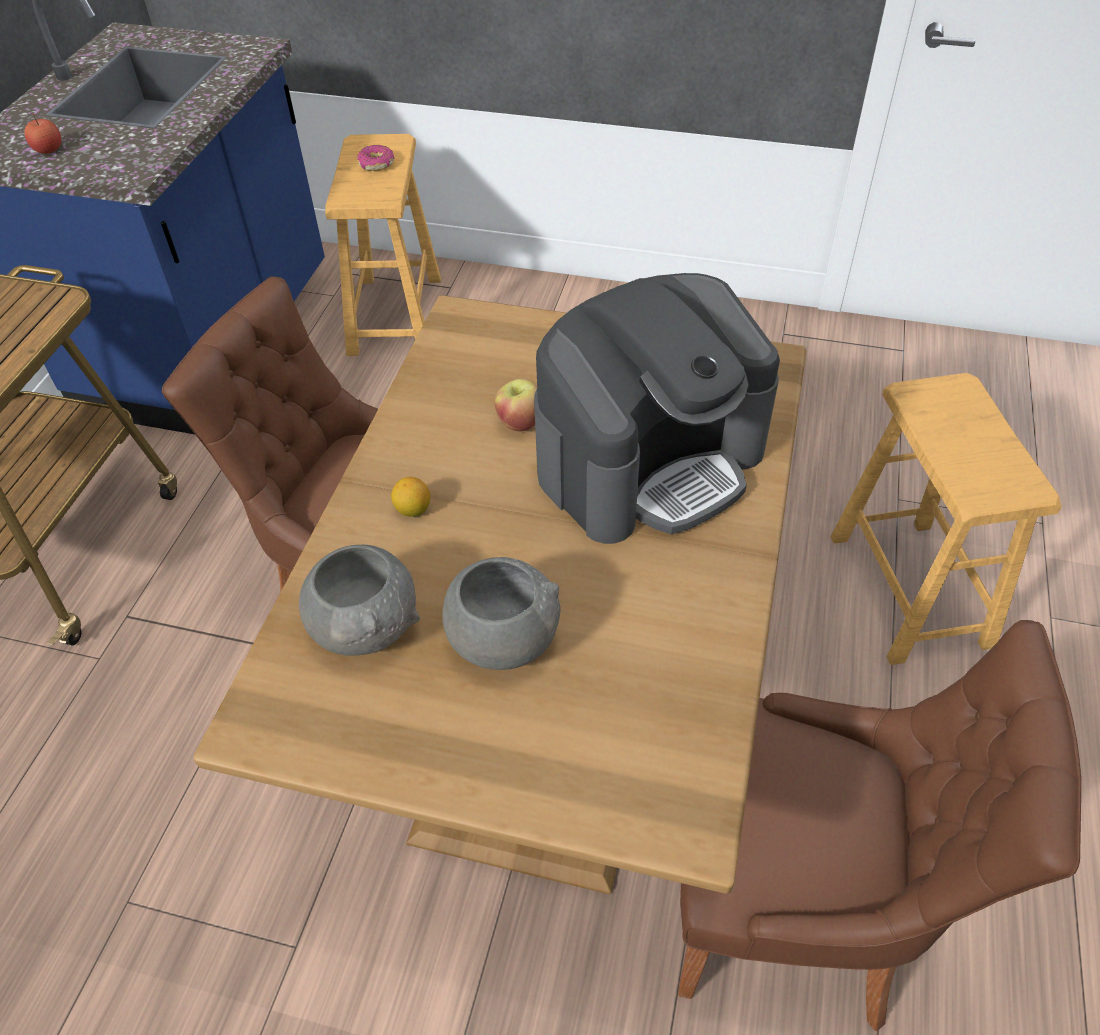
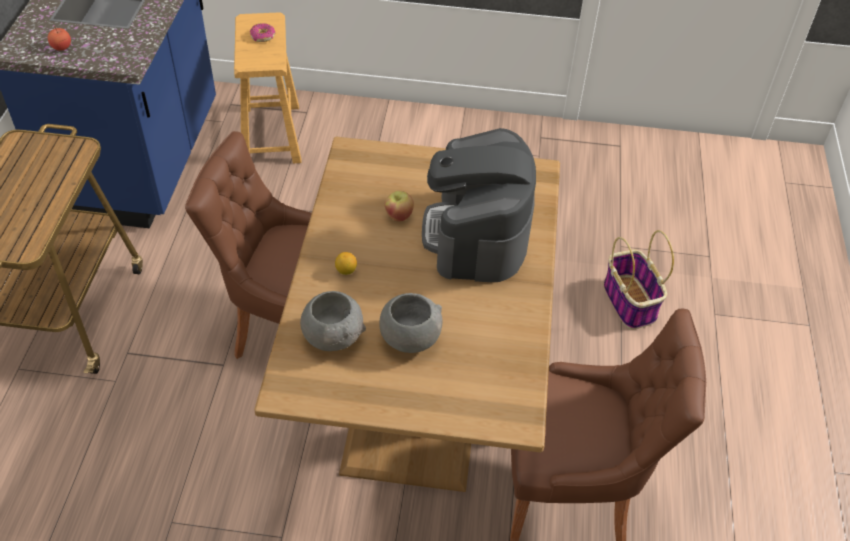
camera: 10 degrees left, 0 degrees up
(650, 461) = (477, 234): coffee machine -> coffee machine turned 135 degrees clockwise
(910, 589) = (630, 303): brown stool -> basket

